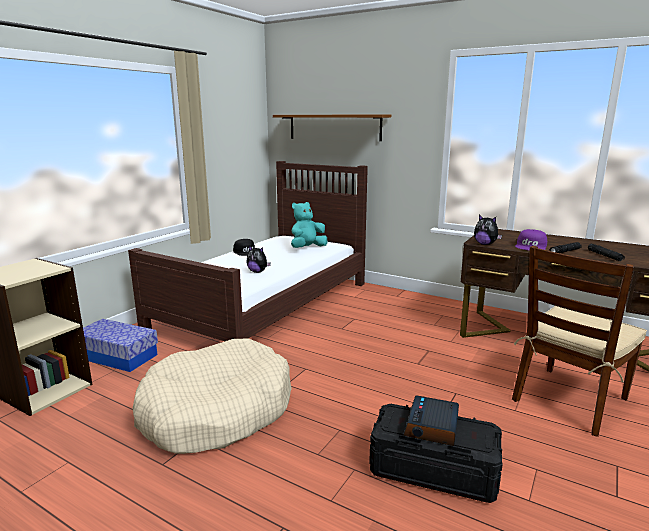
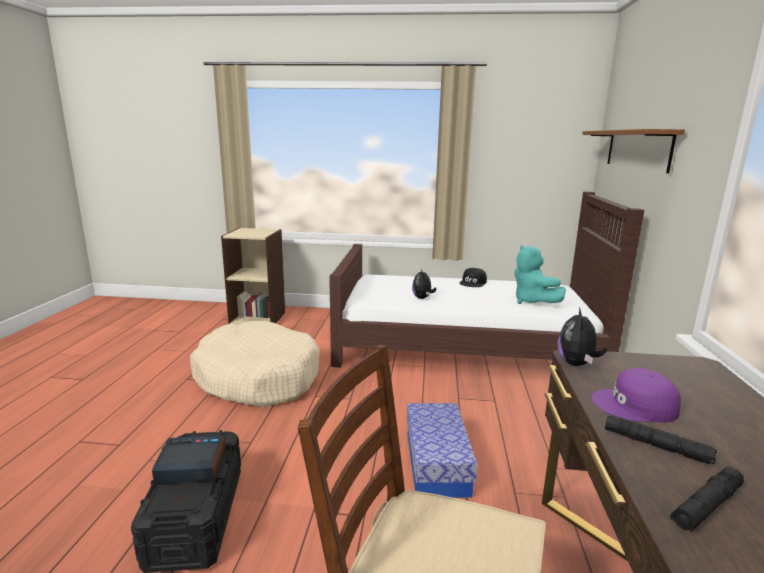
camera: 65 degrees right, 0 degrees up
(117, 356) = (313, 322): storage box -> storage box (437, 463)
(307, 248) = (532, 301): turquoise plush toy -> turquoise plush toy turned 135 degrees counterclockwise

